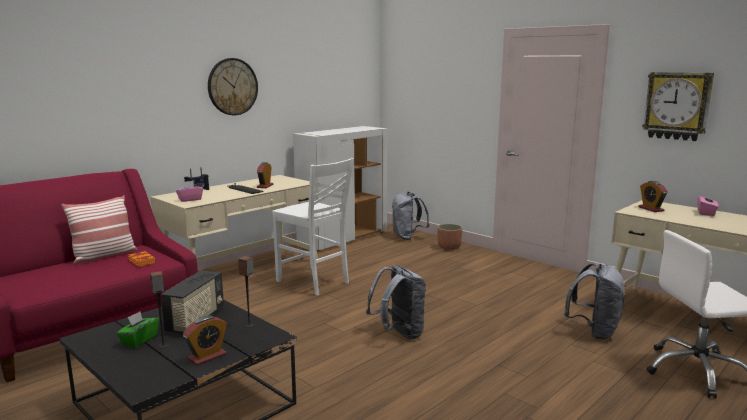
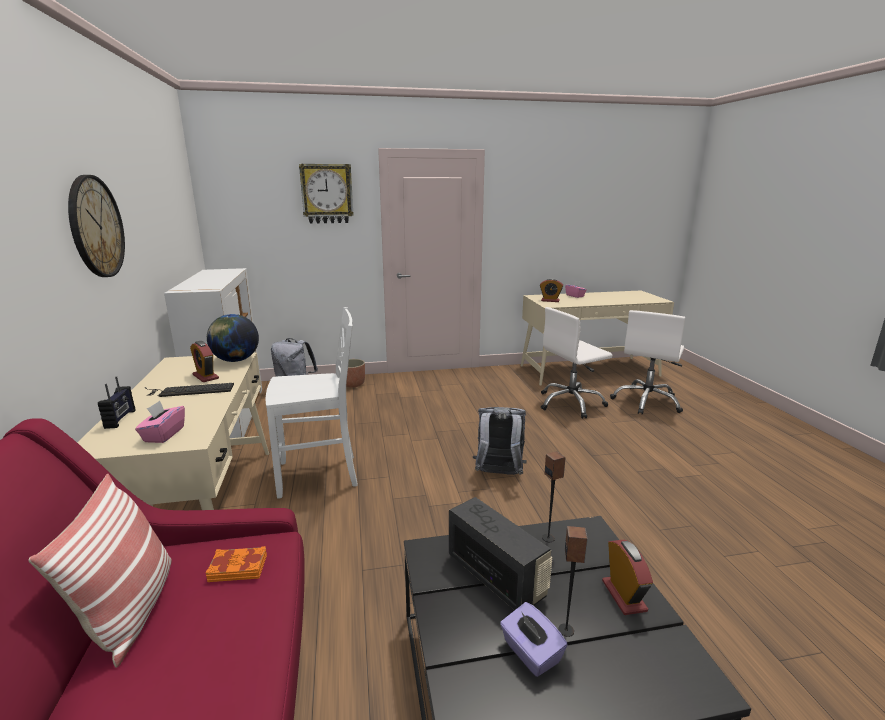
camera: 55 degrees left, 5 degrees up
(139, 340) = (530, 653): green tissue box -> purple tissue box
(297, 183) = (236, 360): none -> globe
(594, 331) = (571, 403): grey backpack -> white office chair
(677, 106) = (540, 218): wall clock -> wall clock (327, 194)

